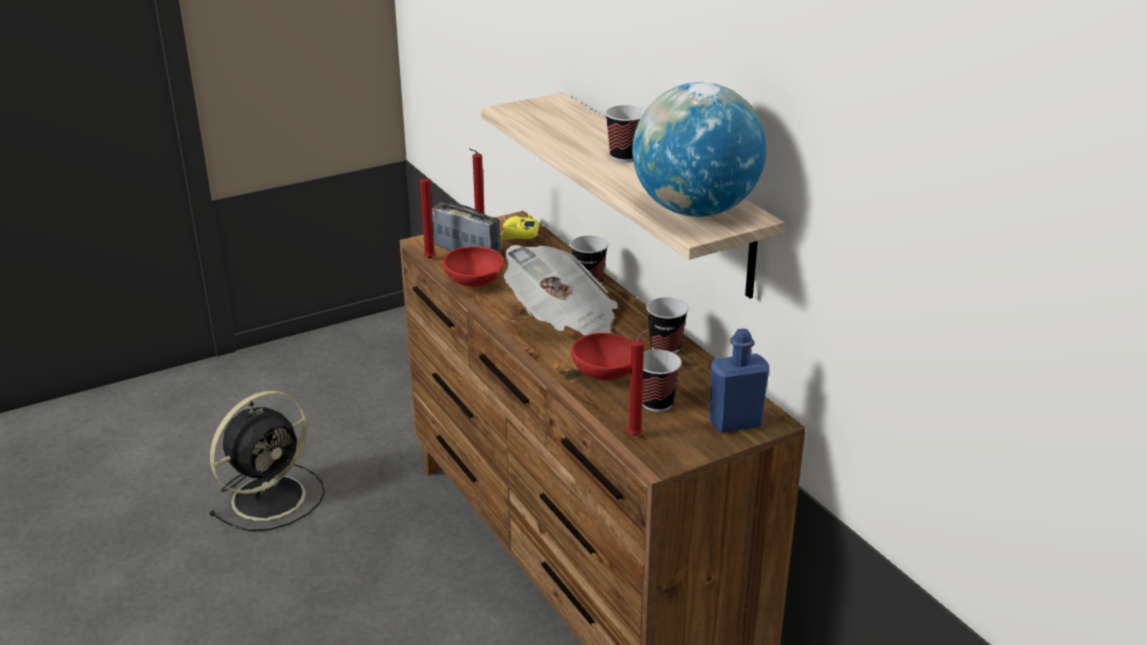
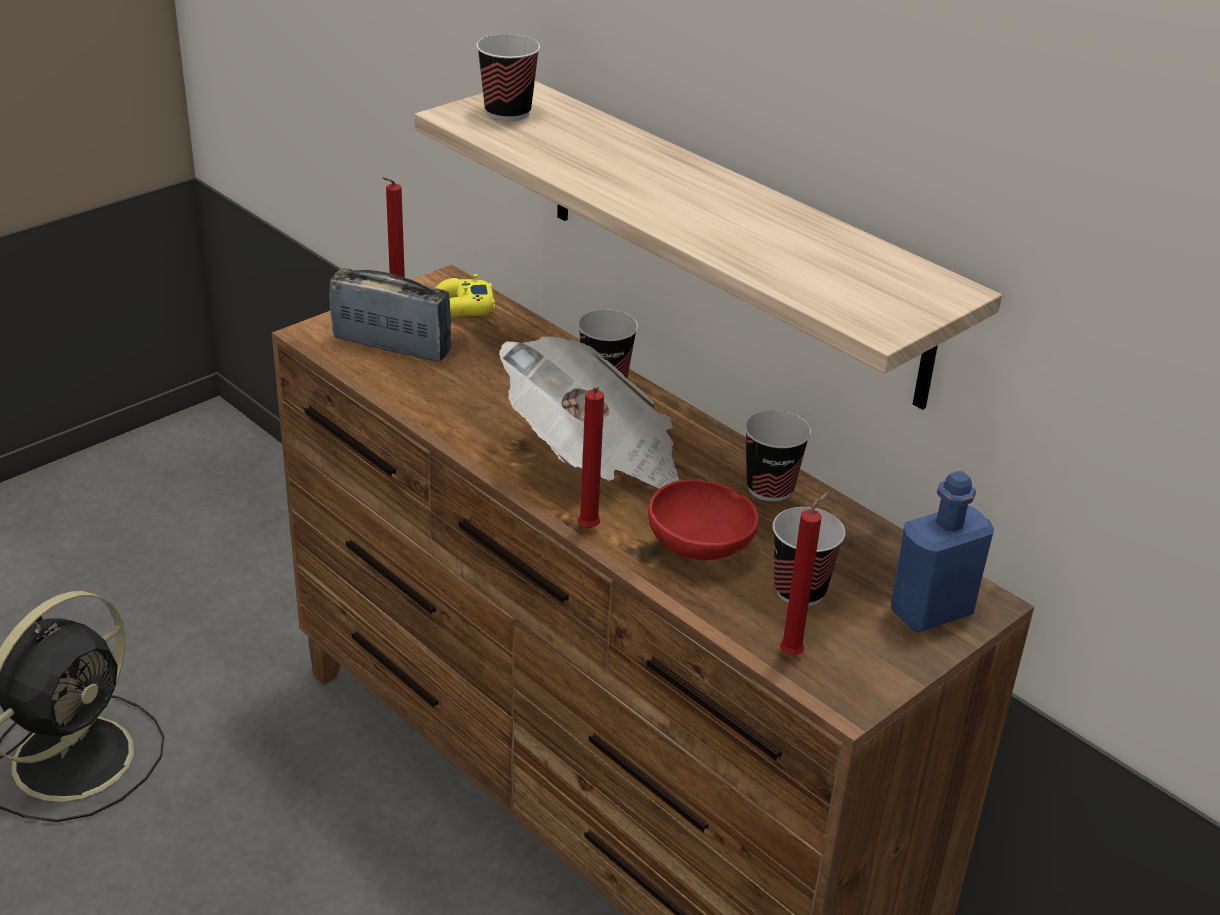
camera: 15 degrees left, 5 degrees up
(429, 259) = (334, 364): red candle -> red candle (588, 530)
(474, 284) = (427, 403): red bowl -> none
(625, 157) = (695, 191): cup -> cup (507, 112)
(695, 210) = (858, 284): globe -> none

